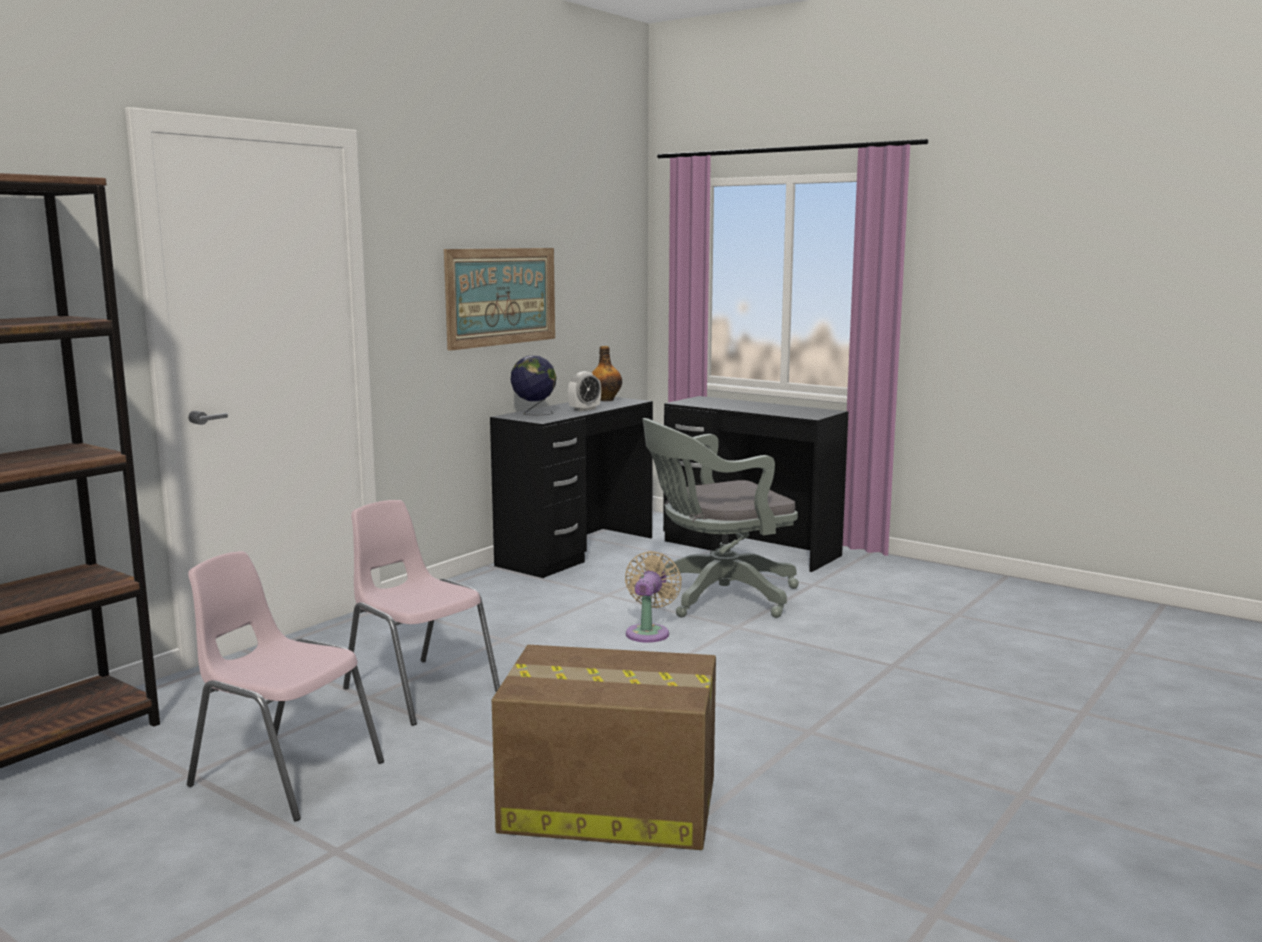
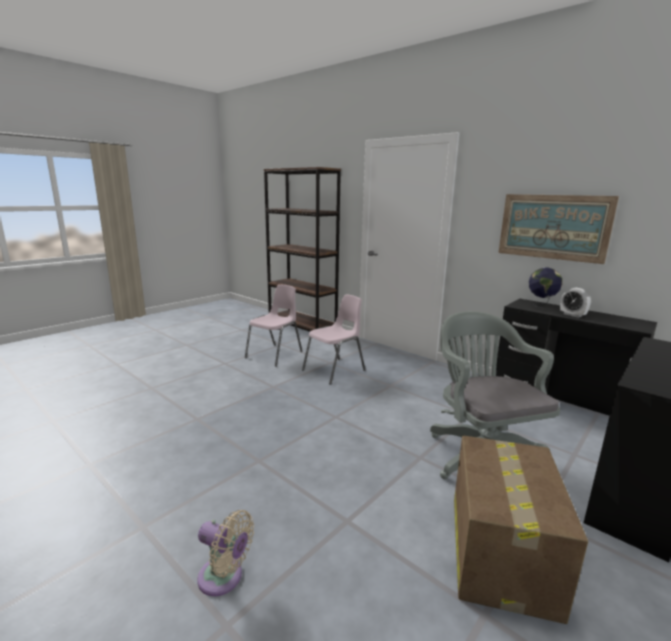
camera: 95 degrees right, 5 degrees up
(605, 400) = (631, 321): bottle -> none
(606, 804) = (222, 402): cardboard box -> cardboard box (500, 550)
(649, 632) = (405, 424): beige fan -> beige fan (224, 578)

